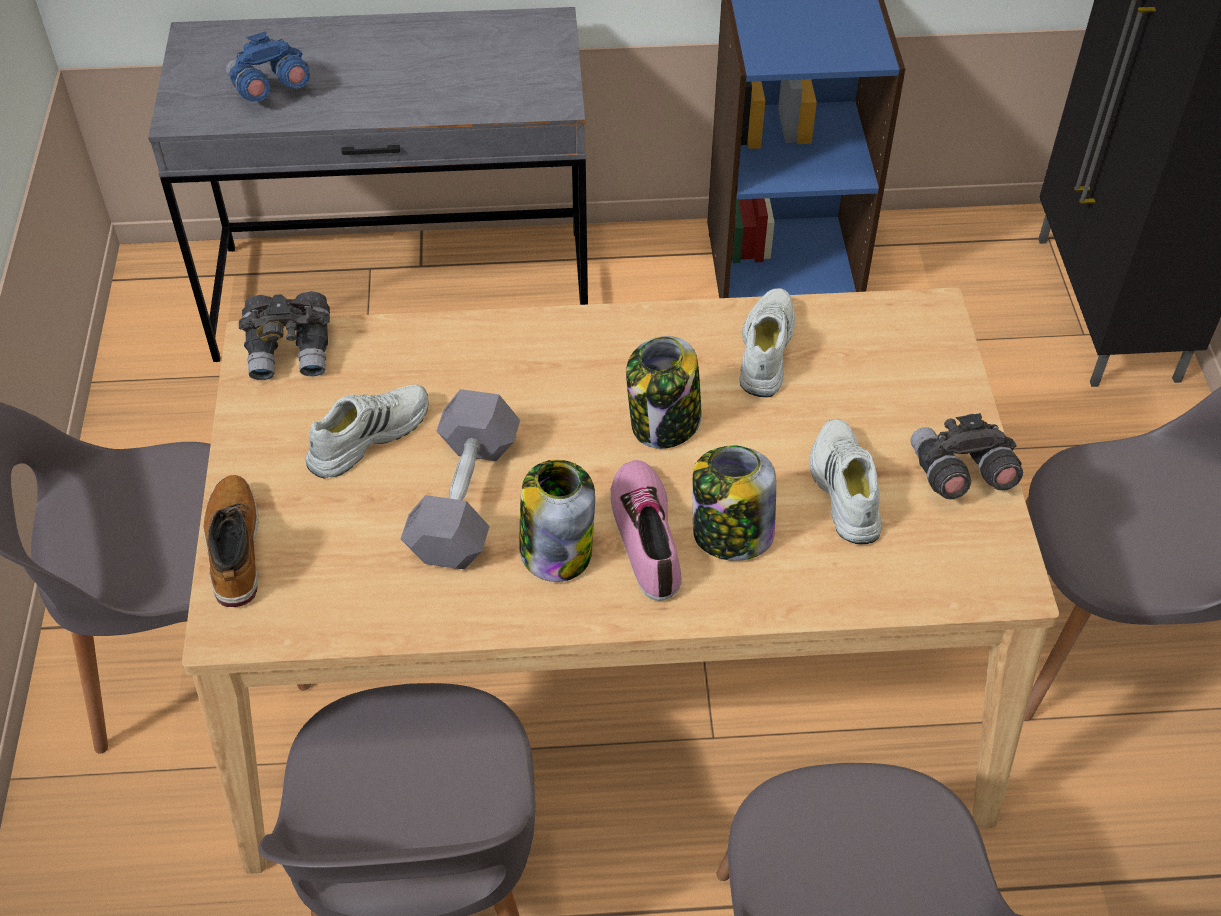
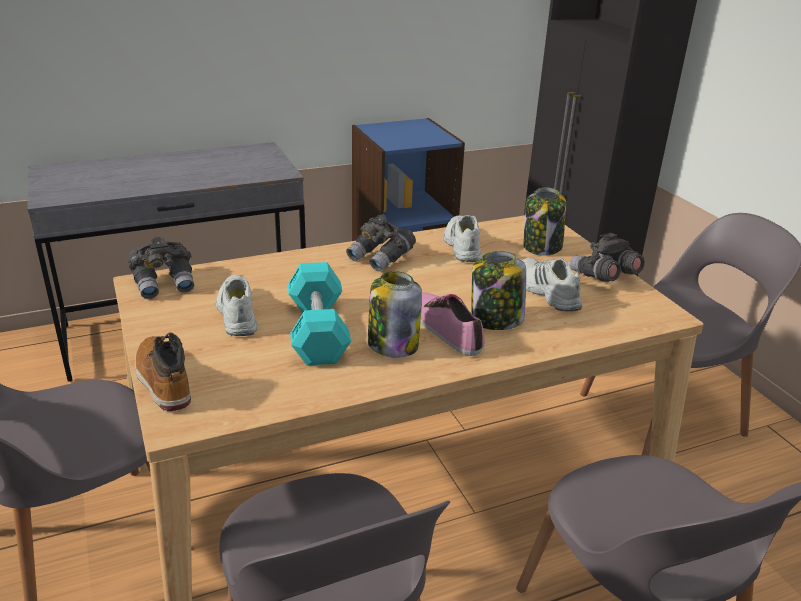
camera: 20 degrees left, 20 degrees down
(269, 89) = (103, 184): blue binoculars -> none
(367, 436) = (236, 313): white shoe -> white shoe turned 45 degrees counterclockwise
(464, 499) = (318, 331): grey dumbbell -> turquoise dumbbell
(622, 356) = (381, 258): none -> grey binoculars
(664, 423) = (424, 281): jar -> jar (542, 247)

